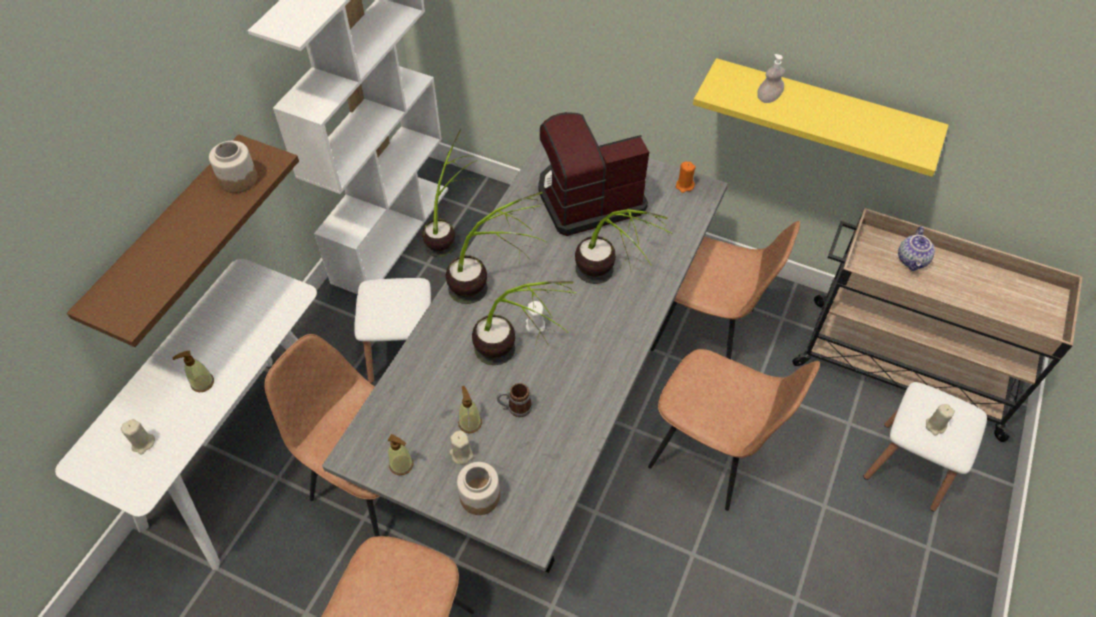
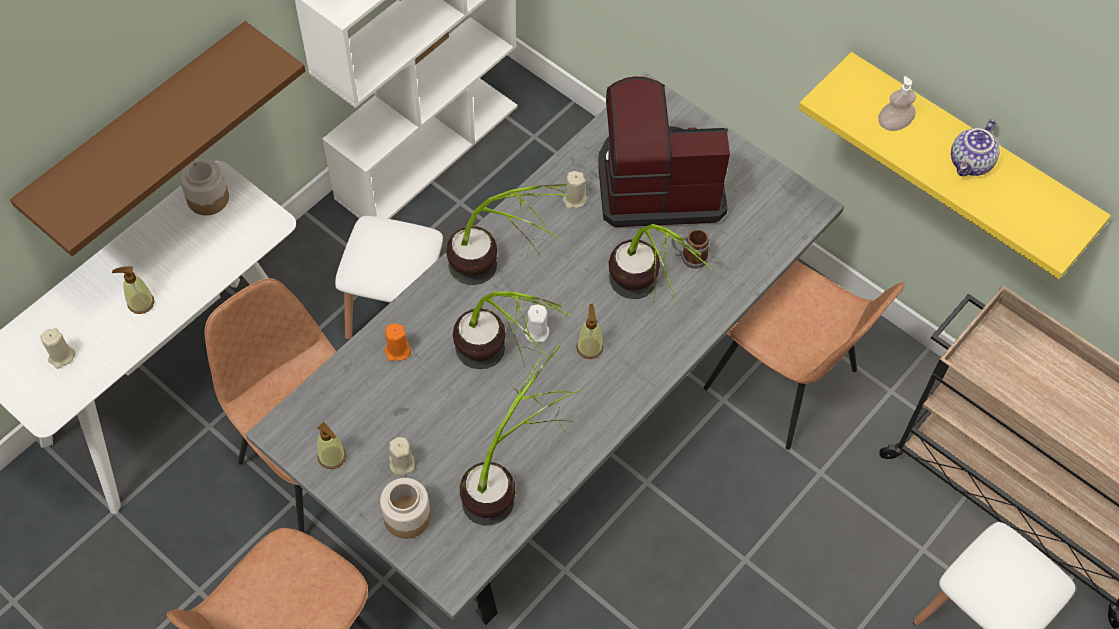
camera: 15 degrees right, 5 degrees up
(238, 179) = (229, 80): jar -> jar (208, 198)
(450, 232) = (502, 167): potted plant -> potted plant (512, 480)
(470, 423) = (423, 429): soap dispenser -> soap dispenser (589, 347)
(515, 408) = (479, 425): mug -> mug (688, 257)
(684, 186) = (786, 196): orange candle -> orange candle (397, 351)
(712, 452) = (733, 538): brown chair -> none
(912, 260) = (1042, 369): teapot -> teapot (971, 164)
(935, 426) = (998, 583): beige candle -> beige candle (574, 199)

